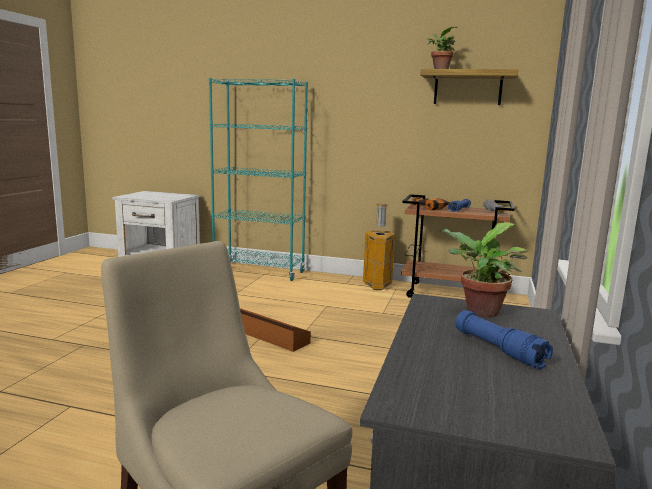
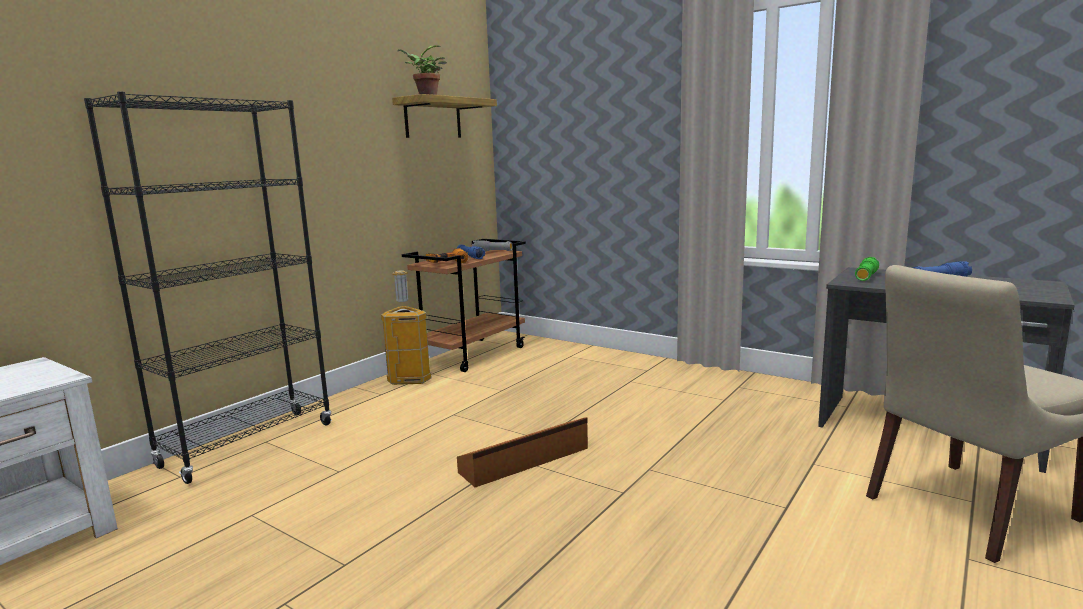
camera: 70 degrees left, 0 degrees up
(259, 272) = (248, 445): turquoise bookcase -> black bookcase
(478, 312) = (866, 277): potted plant -> green flashlight

